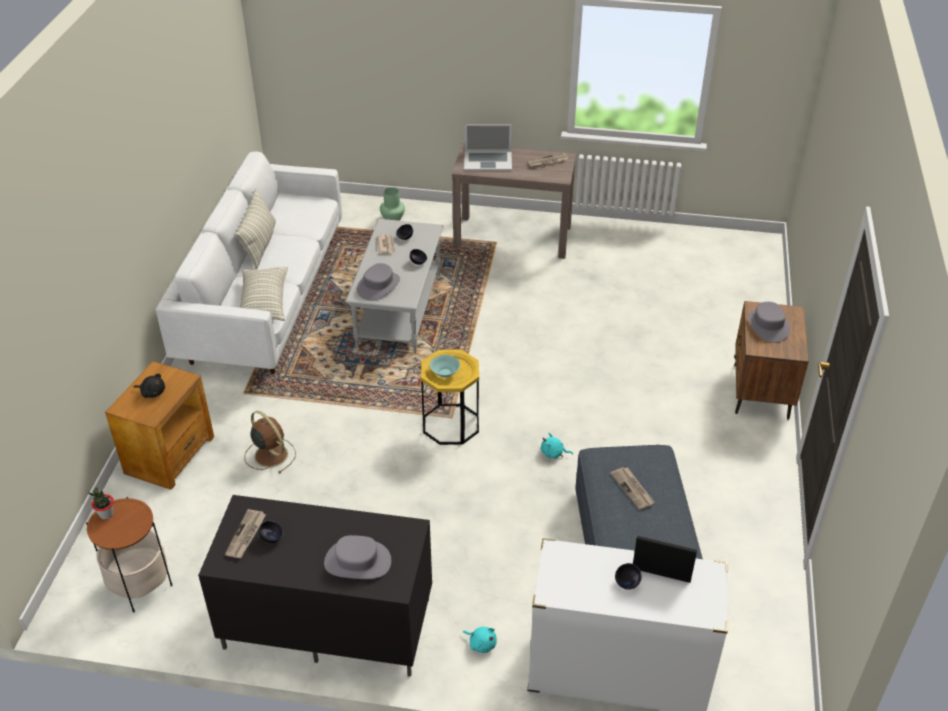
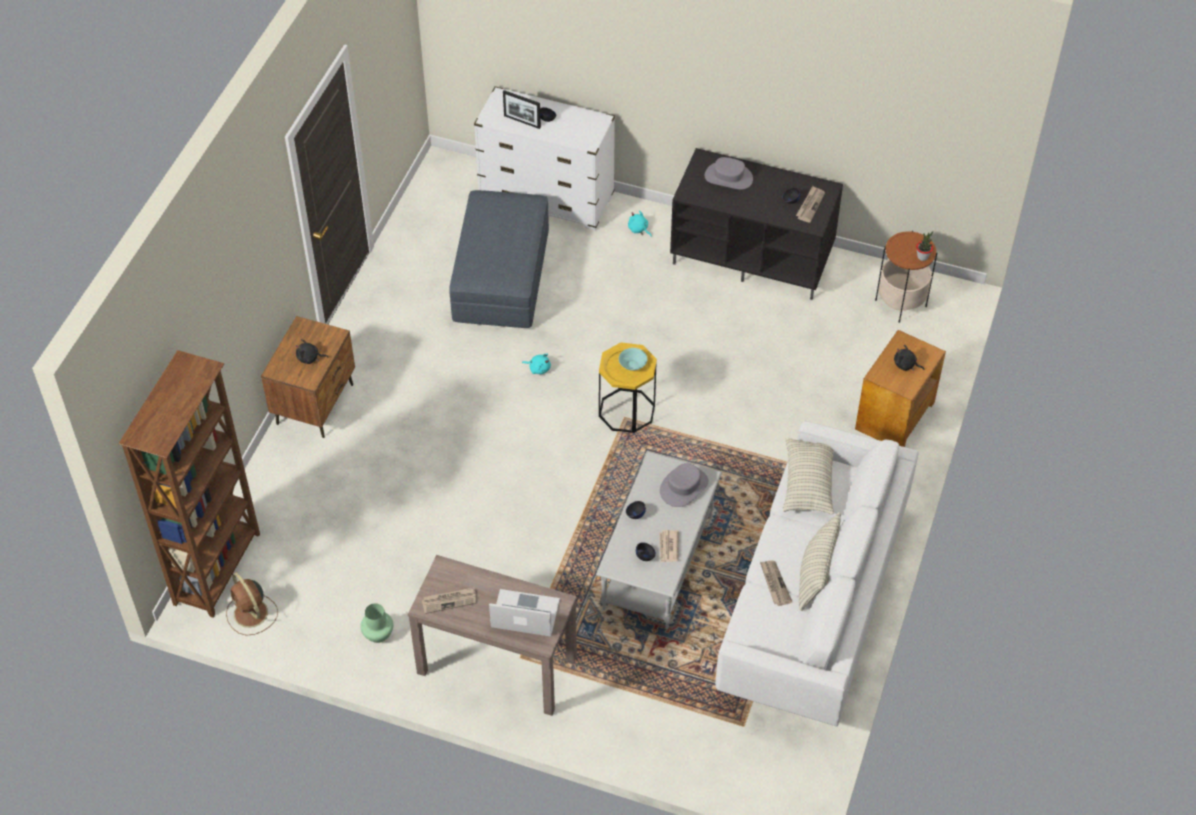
camera: 170 degrees left, 10 degrees up
(270, 454) = (800, 403): brown fan -> brown fan (251, 614)
(392, 219) = (646, 725): green vase -> green vase (378, 635)
(633, 489) = (500, 249): newspaper -> newspaper (774, 583)
(759, 266) = (218, 568): none -> brown bookcase
(767, 325) = (309, 358): grey hat -> black plush toy

